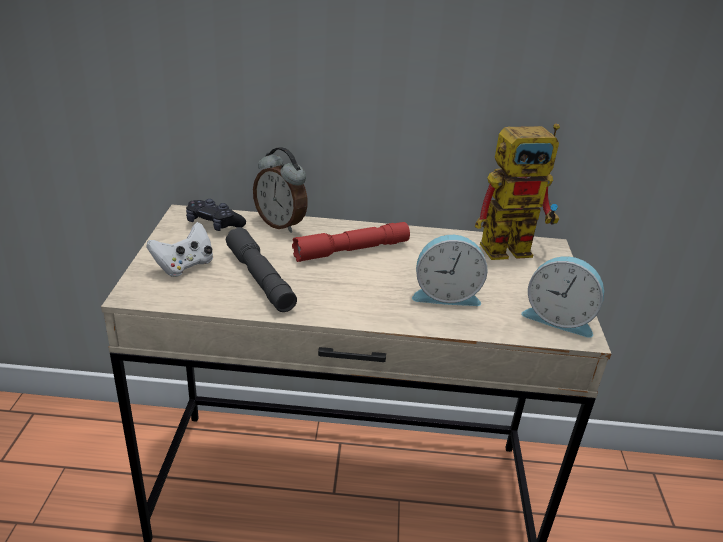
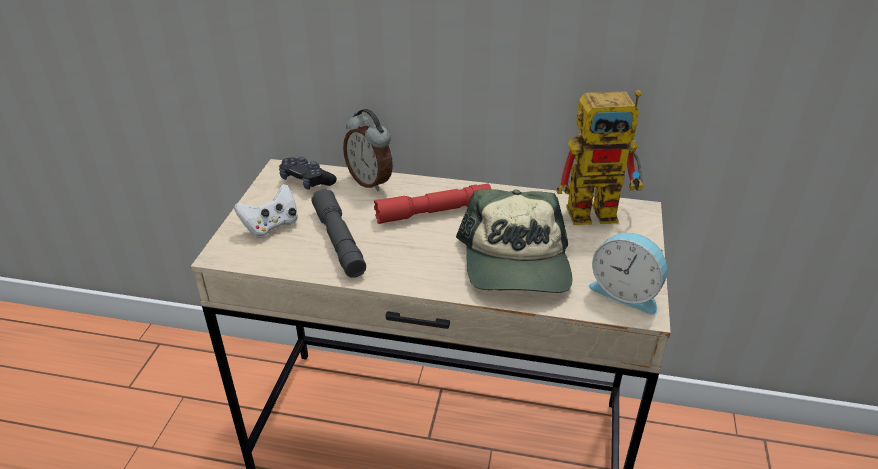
camera: 10 degrees right, 5 degrees up
(445, 294) = (516, 263): alarm clock -> cap

